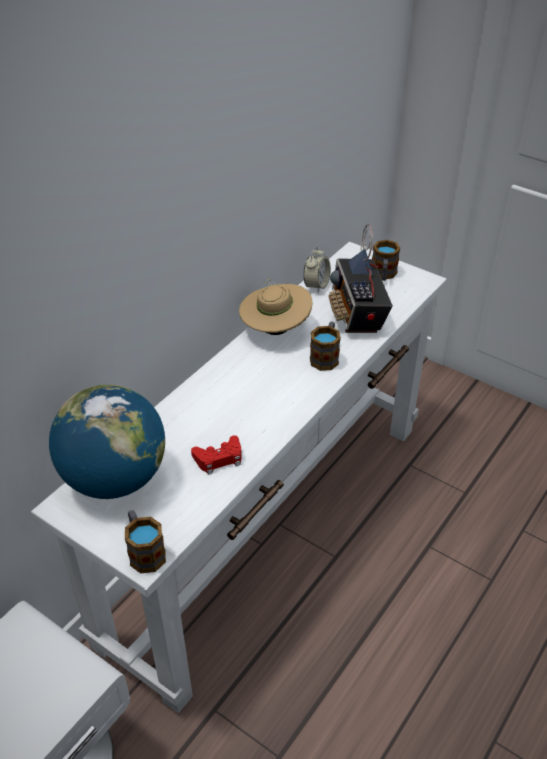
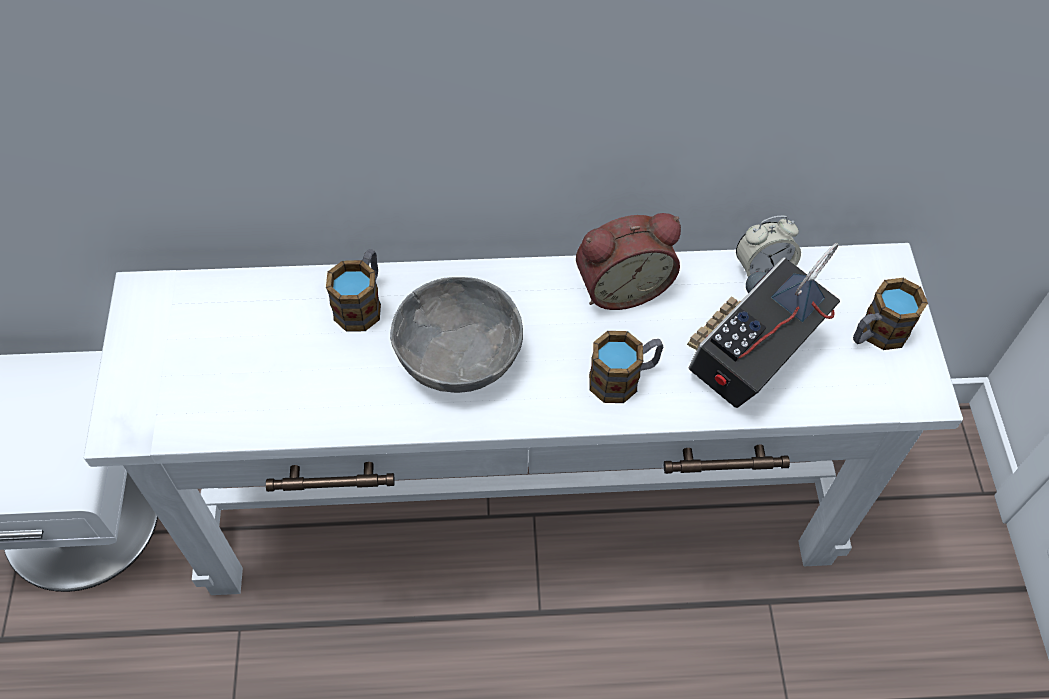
camera: 50 degrees right, 15 degrees up
(115, 479) = (218, 311): globe -> none
(144, 551) = (133, 417): mug -> mug (362, 303)
(219, 459) = (331, 389): red game controller -> none
(252, 403) = (458, 356): none -> grey bowl
(275, 329) = (621, 286): beige hat -> alarm clock

